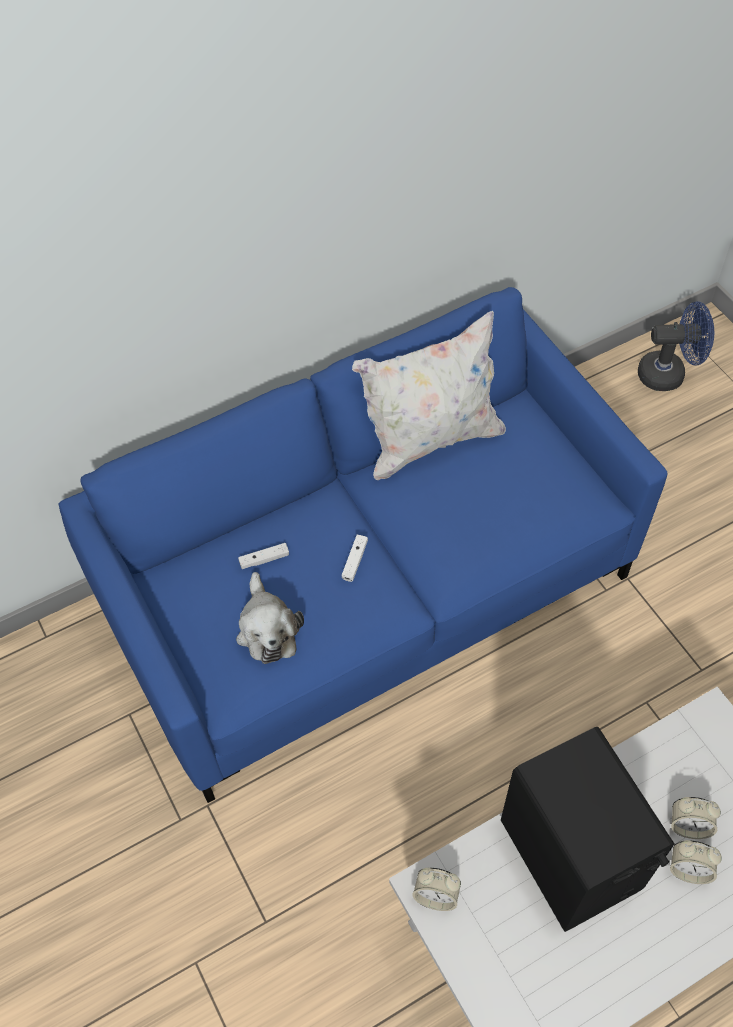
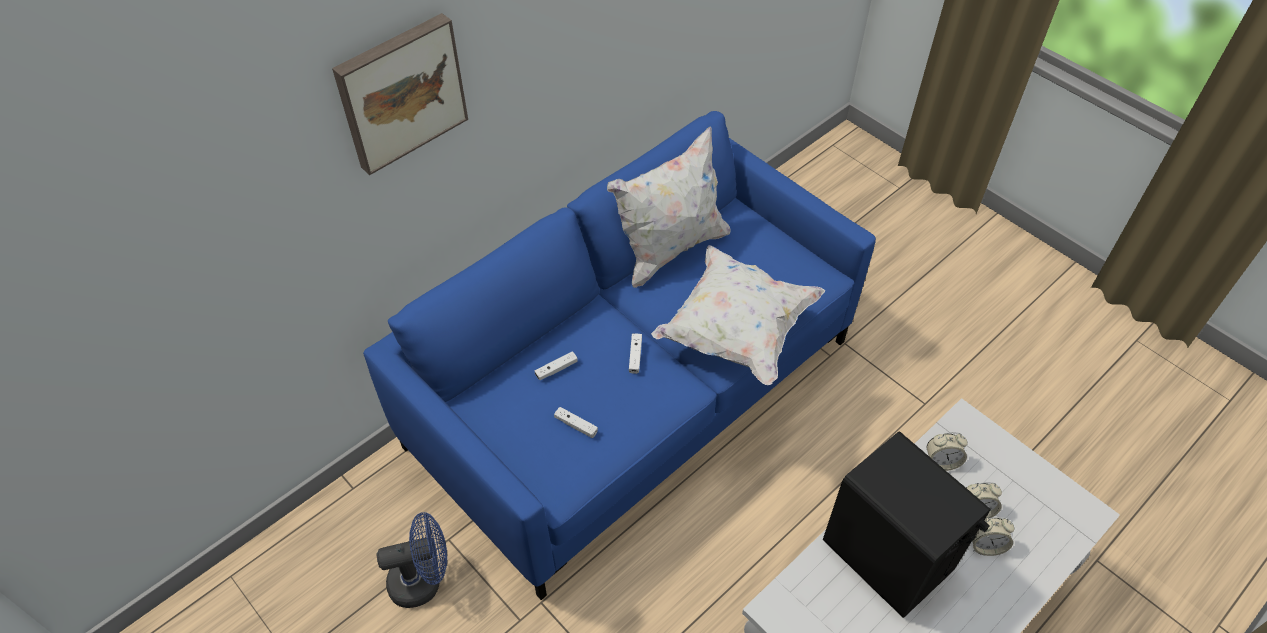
camera: 15 degrees left, 5 degrees down
(106, 238) = (400, 92): none -> picture
(267, 628) = (576, 425): plush toy -> white game controller
(436, 895) = (787, 613): alarm clock -> alarm clock (941, 461)
(477, 553) = (736, 331): none -> white pillow
(668, 374) = (829, 179): blue fan -> blue fan (423, 580)

